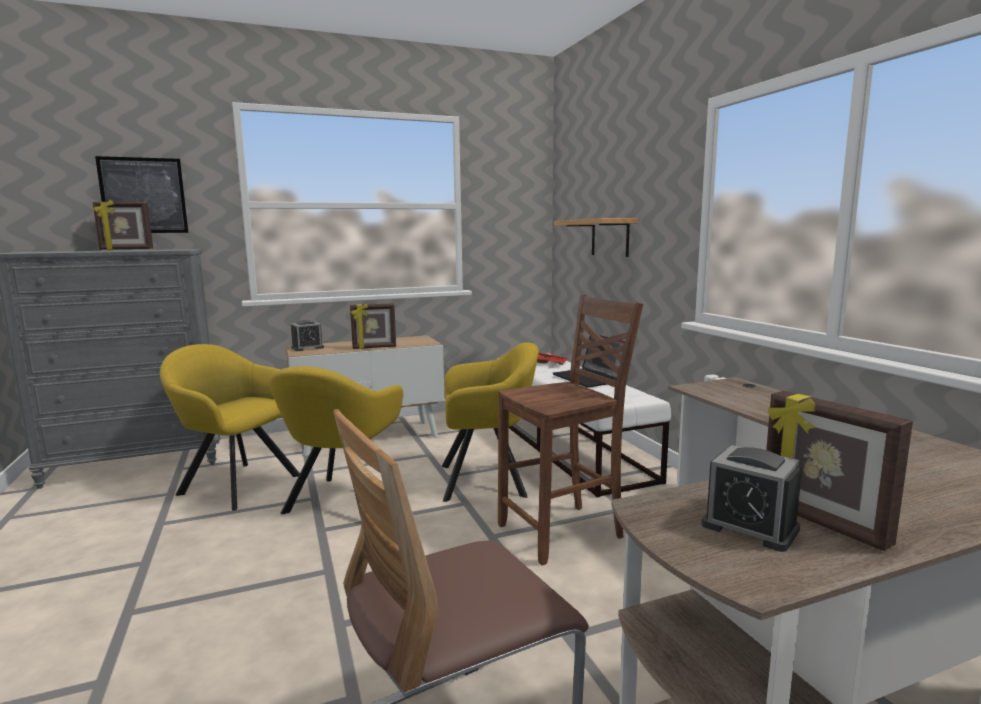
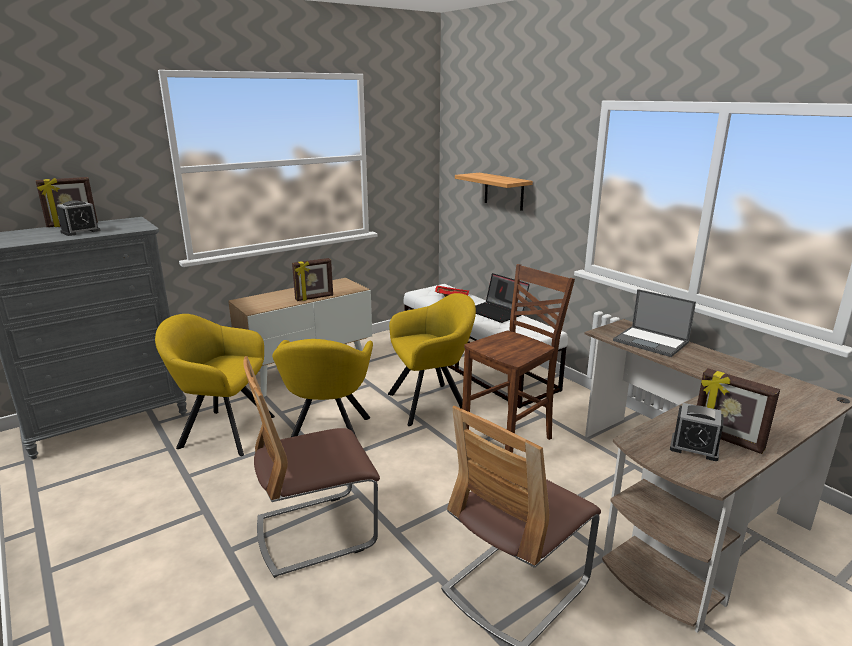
camera: 15 degrees left, 10 degrees up
(143, 195) = (79, 168): picture -> none
(242, 608) = (316, 532): none -> chair
(307, 348) = (253, 302): alarm clock -> alarm clock (80, 231)
(761, 400) = (651, 342): none -> laptop

